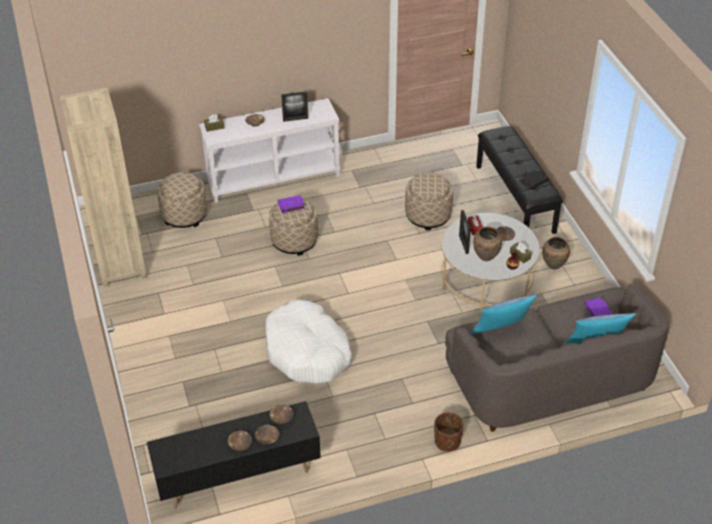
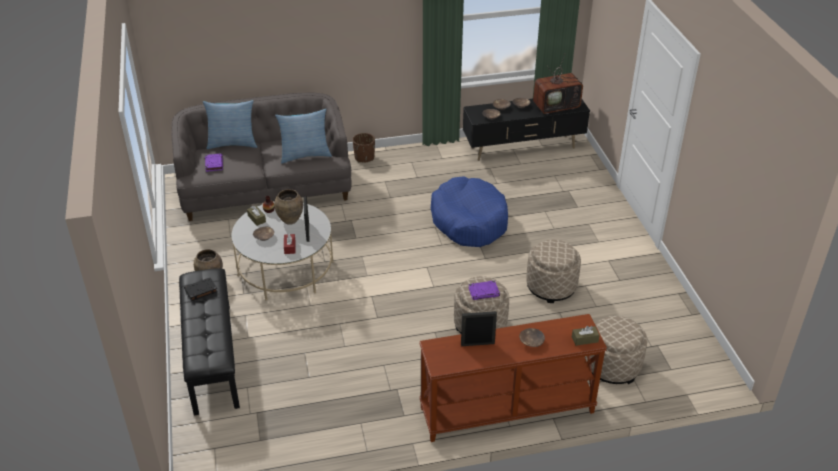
camera: 175 degrees left, 5 degrees down
(120, 265) = (668, 310): beige bookcase -> none
(190, 447) = (557, 106): none -> television
(273, 178) = (507, 411): white console table -> brown console table
(307, 351) = (469, 221): white dog bed -> blue dog bed
(428, 215) = (323, 344): beige ottoman -> beige ottoman (551, 286)

